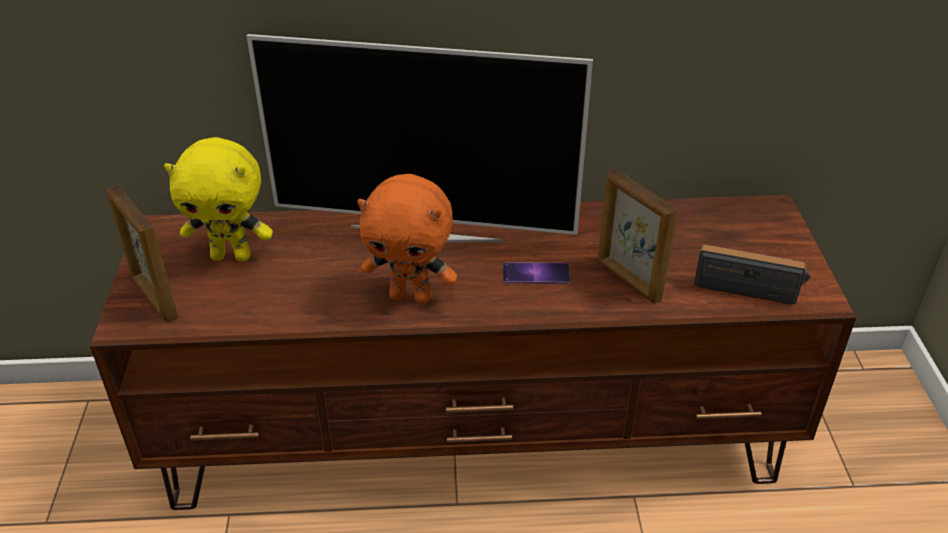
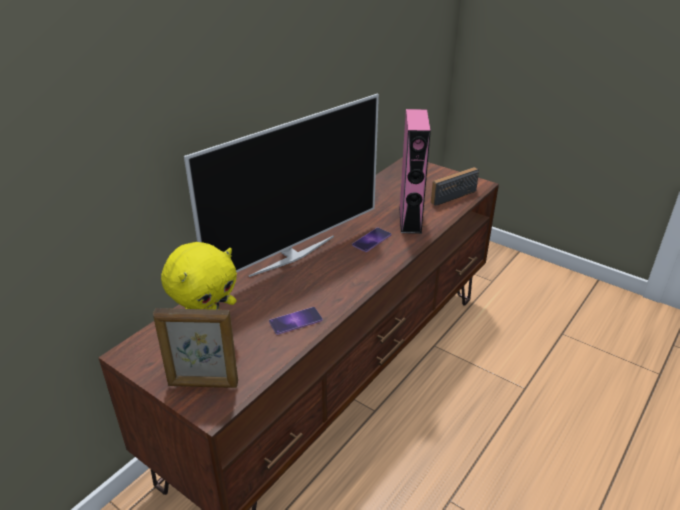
camera: 50 degrees left, 5 degrees down
(310, 302) = (295, 321): none -> phone
(411, 296) = (338, 284): orange plush toy -> none
(628, 281) = (410, 219): picture frame -> pink speaker

